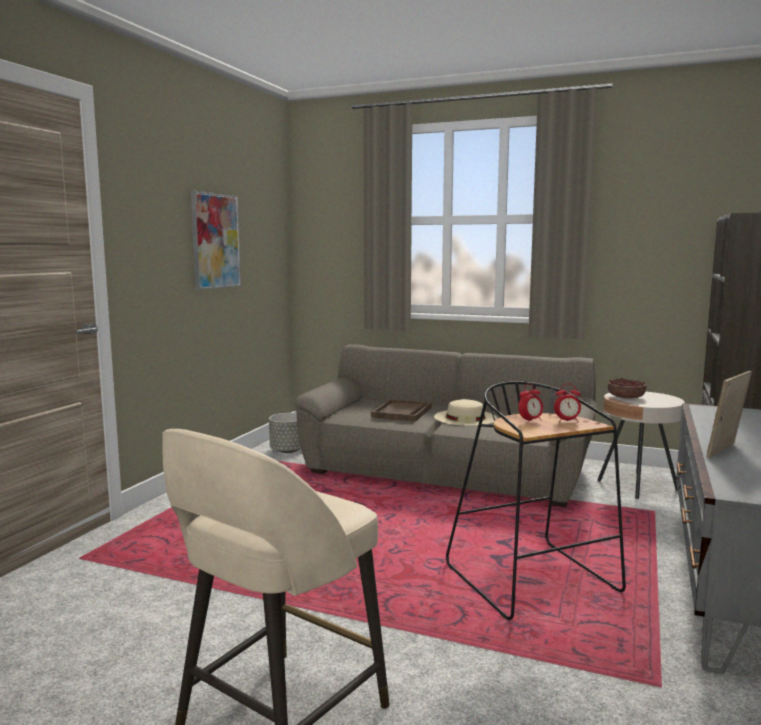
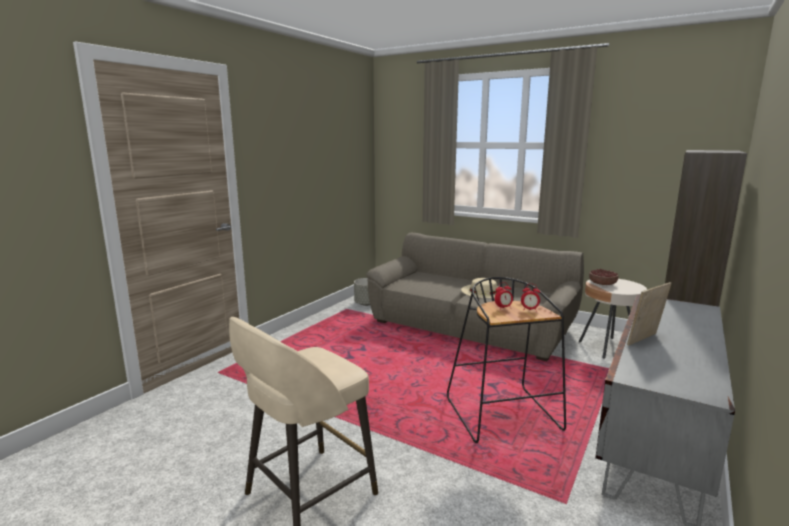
camera: 10 degrees right, 5 degrees up
(215, 241) = (317, 162): picture -> none
(402, 412) = (440, 284): brown tray -> none

